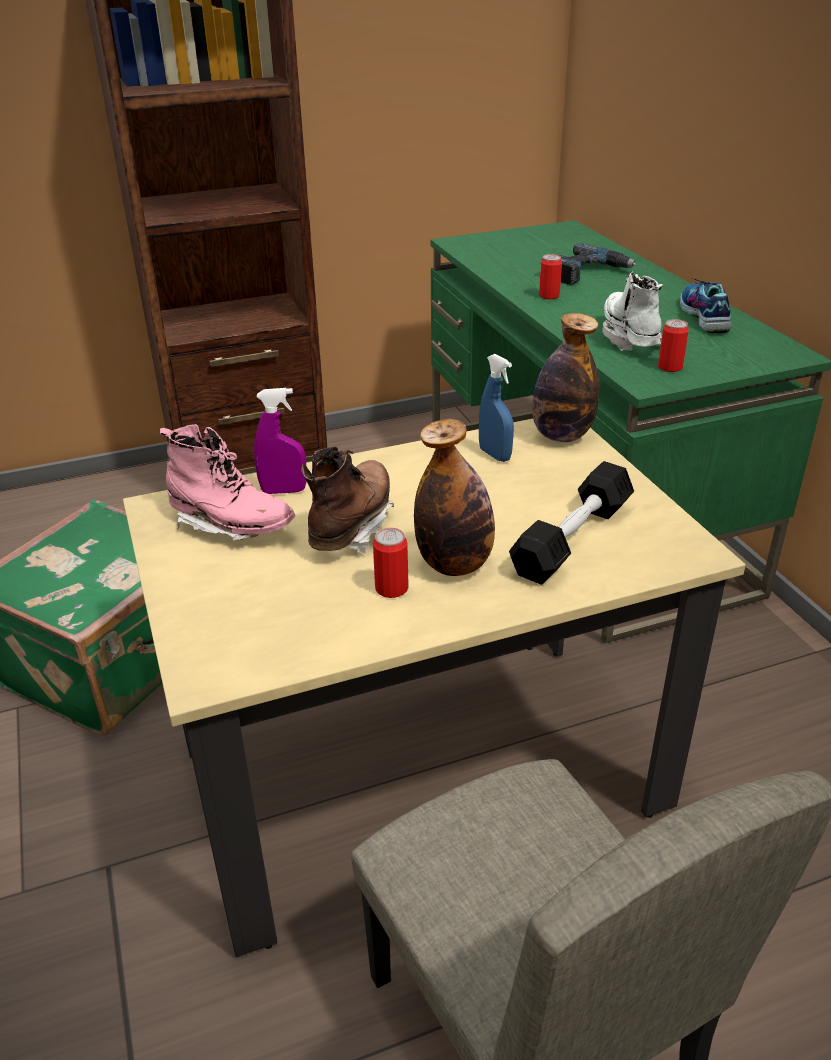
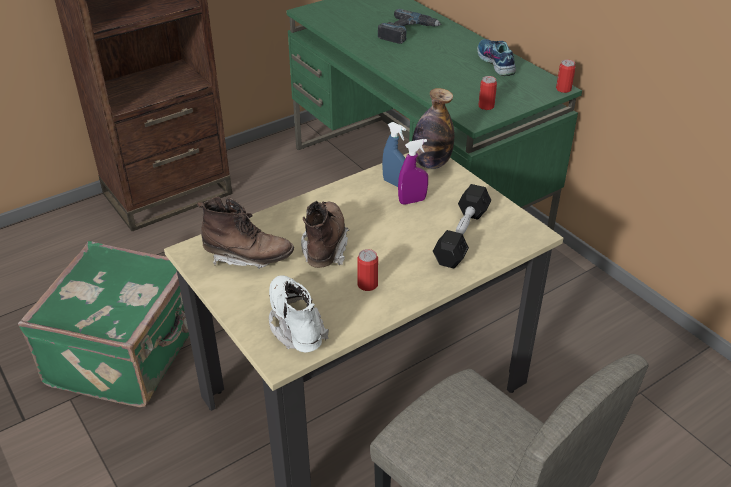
camera: 15 degrees left, 5 degrees up
(232, 526) = (248, 258): pink boot -> brown boot
(283, 491) = (270, 228): purple spray bottle -> purple spray bottle (412, 201)
(455, 564) = (399, 263): bottle -> none
(549, 296) = (389, 55): can -> can (563, 89)
(629, 338) = (454, 85): white boot -> white boot (296, 326)

